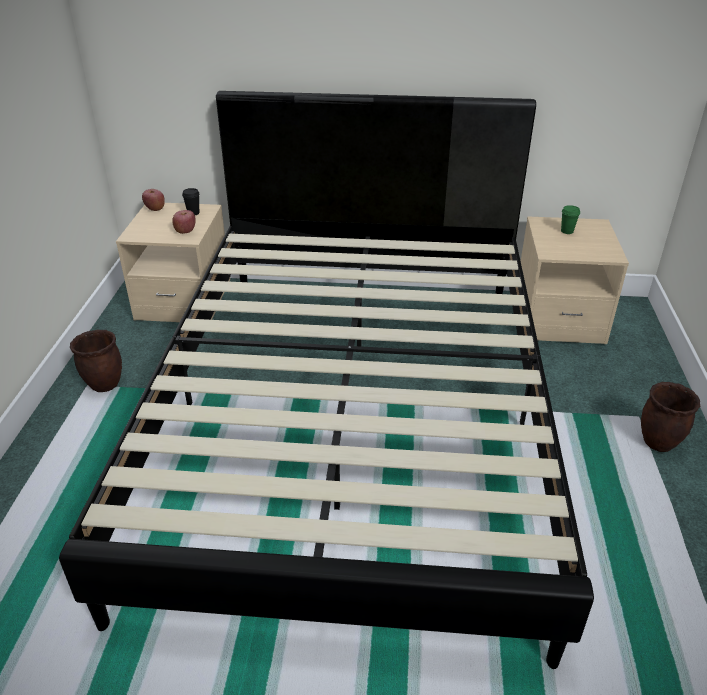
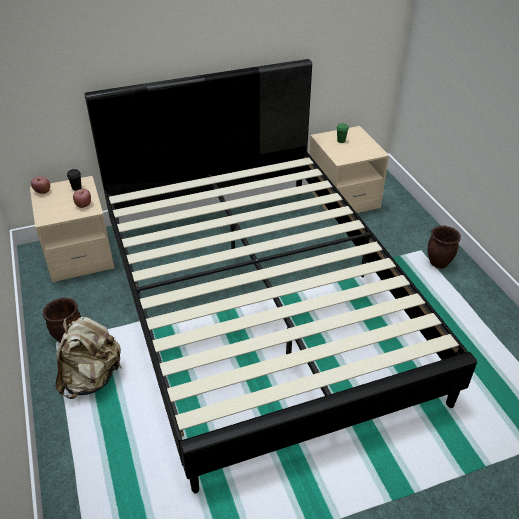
camera: 25 degrees left, 5 degrees up
(93, 438) = (91, 378): none -> beige backpack

